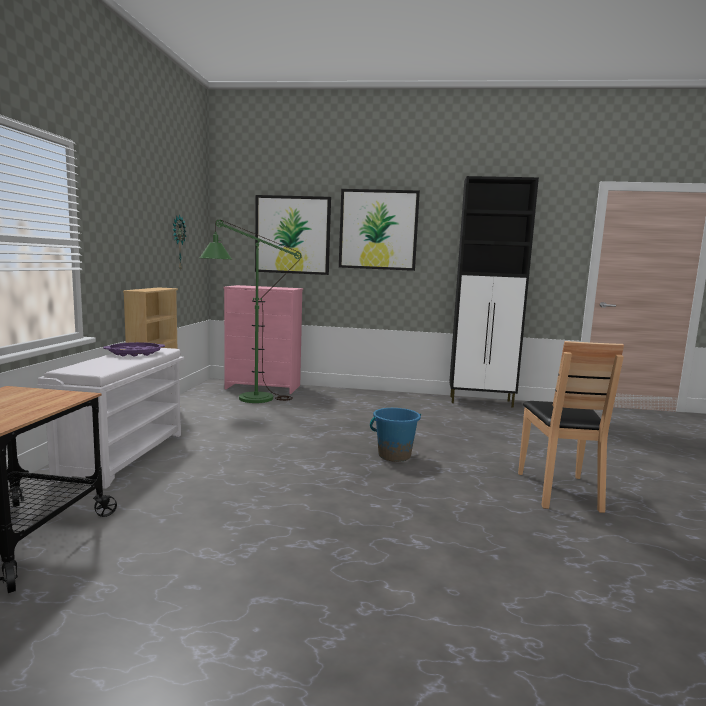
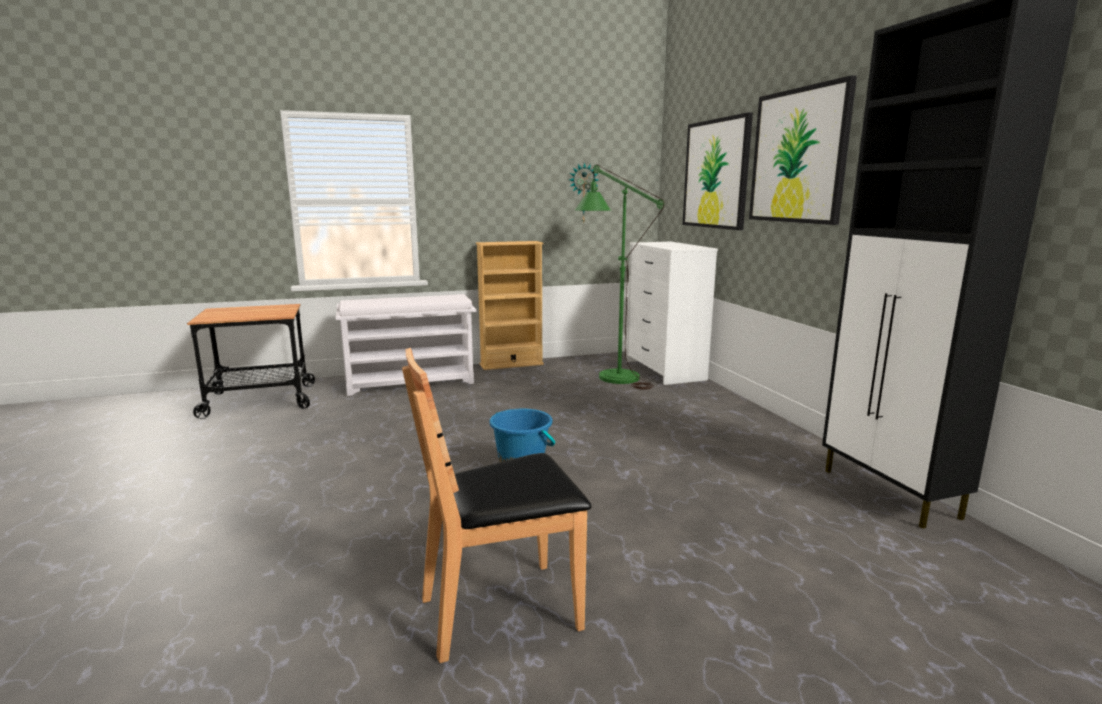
camera: 65 degrees right, 5 degrees up
(135, 353) = (431, 298): purple tray -> none
(263, 387) = (664, 370): pink dresser -> white dresser

